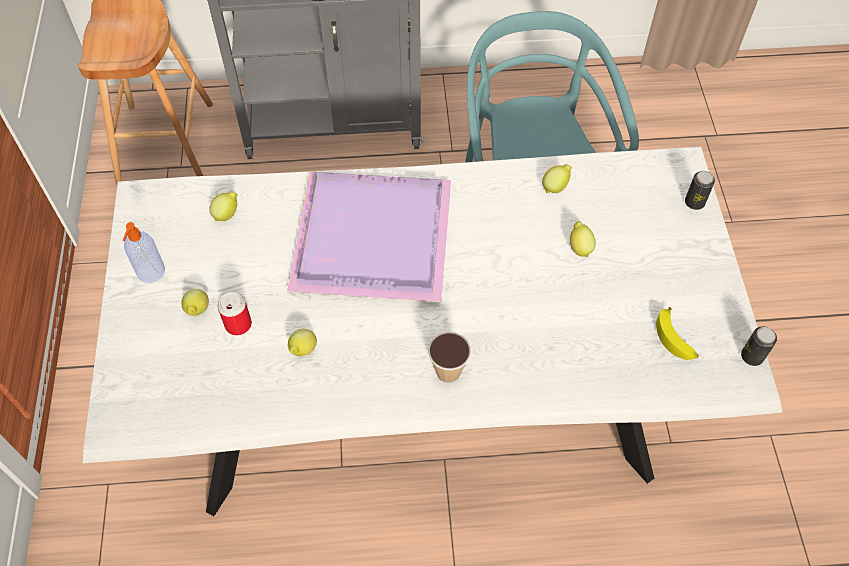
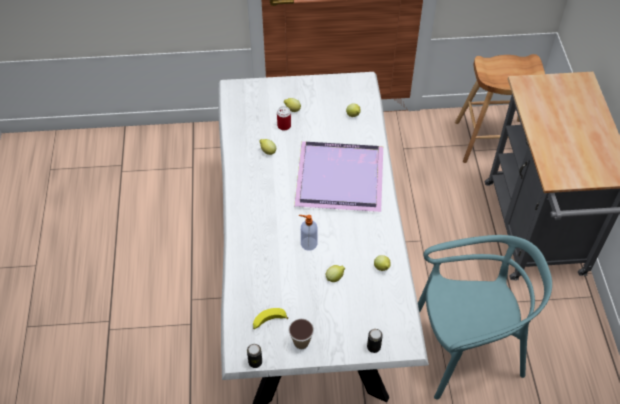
camera: 90 degrees right, 5 degrees down
(150, 272) = (315, 90): soap dispenser -> soap dispenser (308, 243)
(448, 372) = (252, 211): cup -> cup (301, 342)

